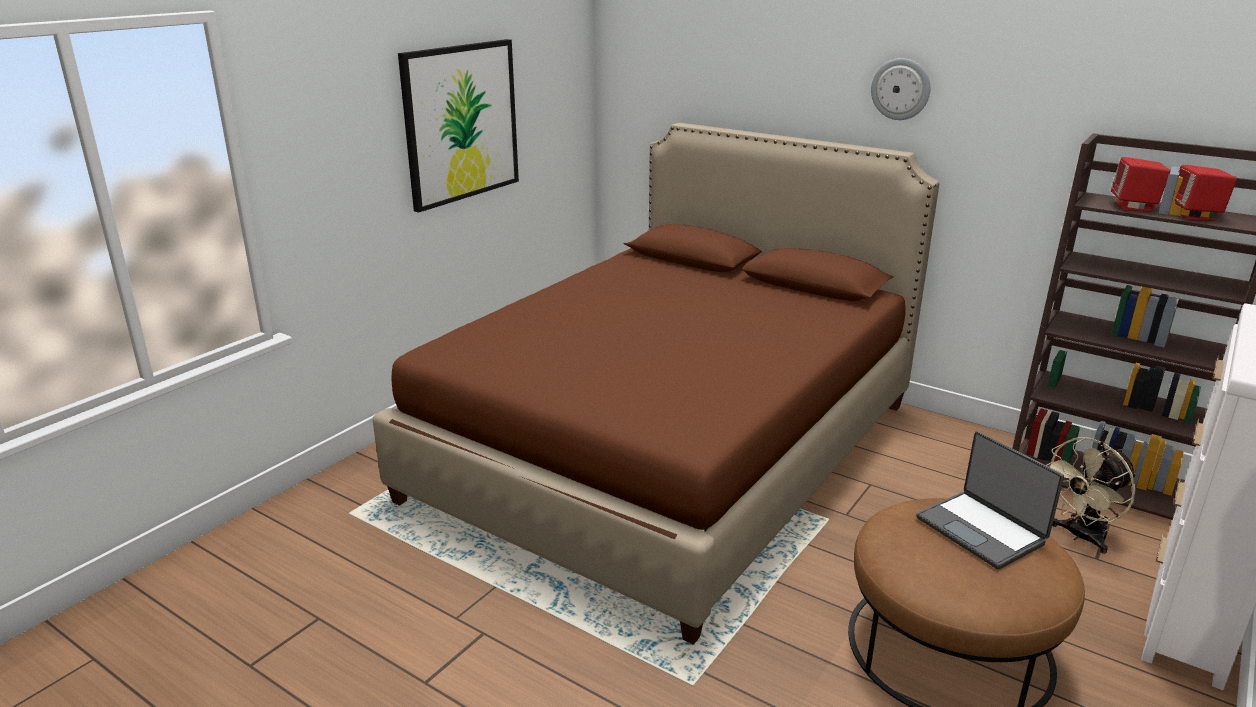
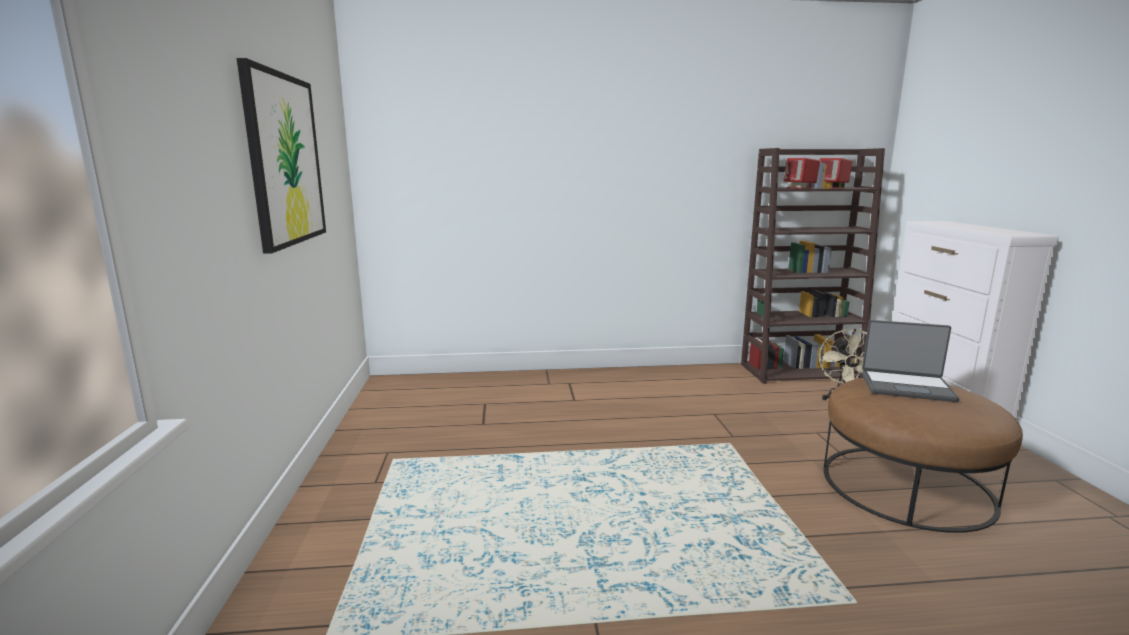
camera: 40 degrees left, 10 degrees down
(669, 450) = (564, 443): brown bed -> none
(901, 89) = (630, 132): wall clock -> none

